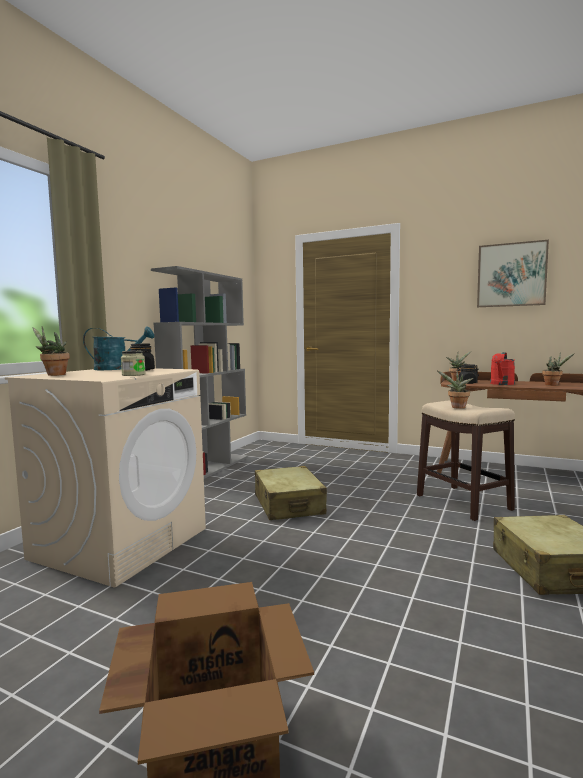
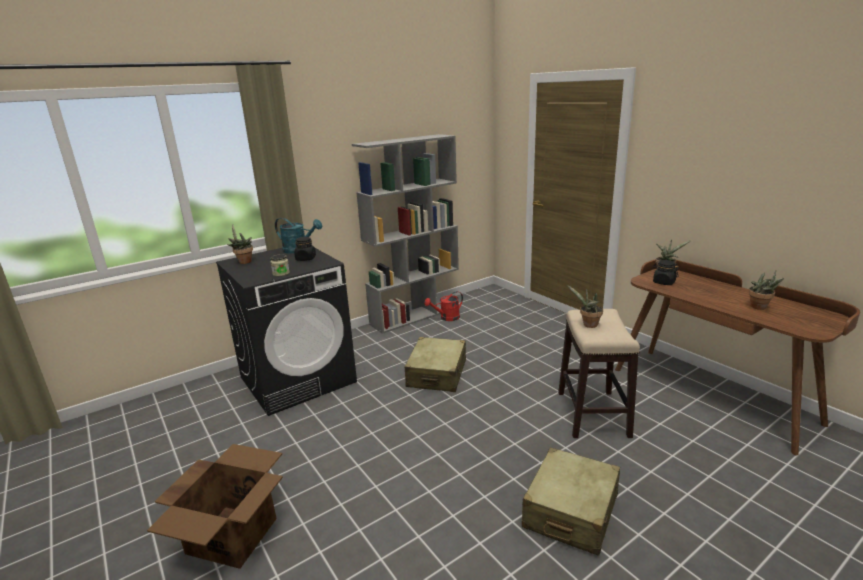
camera: 30 degrees right, 15 degrees up
(121, 542) = (298, 379): beige washing machine -> black washing machine
(501, 384) = (699, 292): red watering can -> red watering can (446, 318)
(511, 275) = (756, 151): picture -> none

